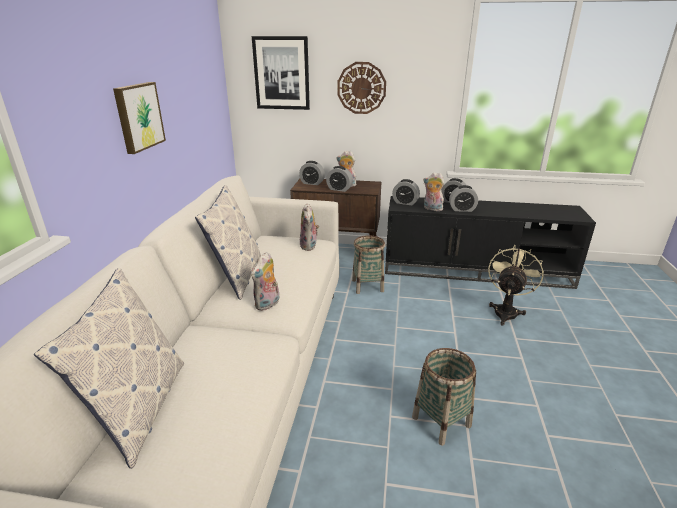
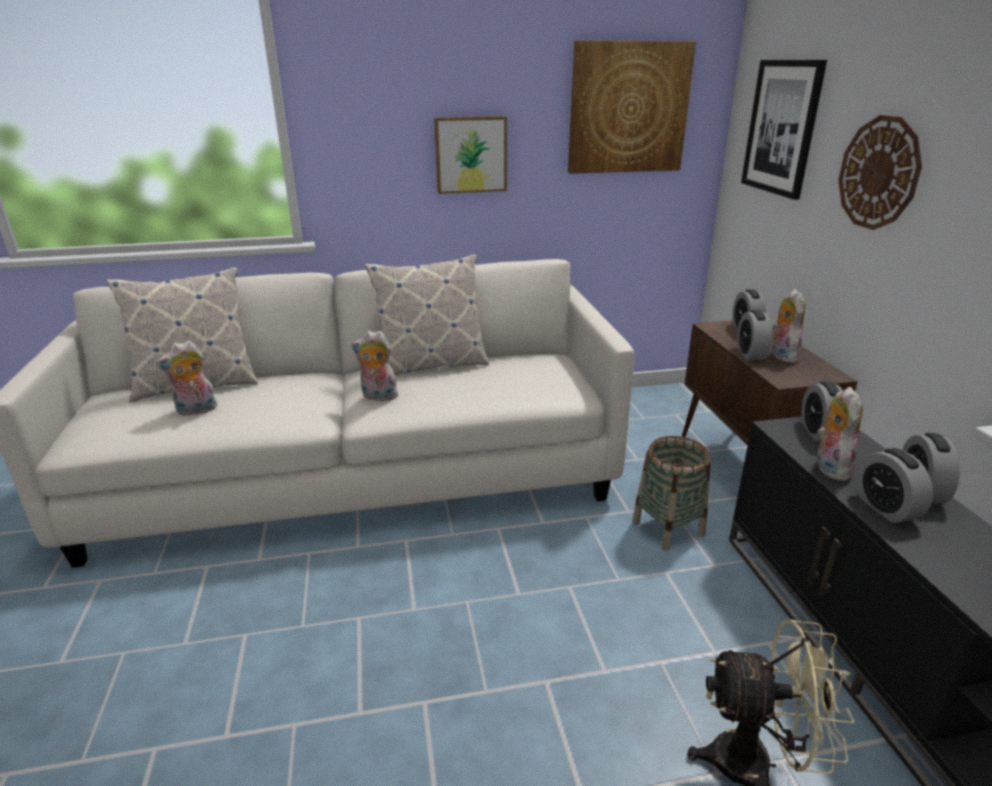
camera: 70 degrees right, 0 degrees up
(195, 69) = (628, 108): none -> picture
(309, 246) = (547, 388): plush toy -> plush toy (196, 411)
(441, 421) = (360, 677): basket -> none

